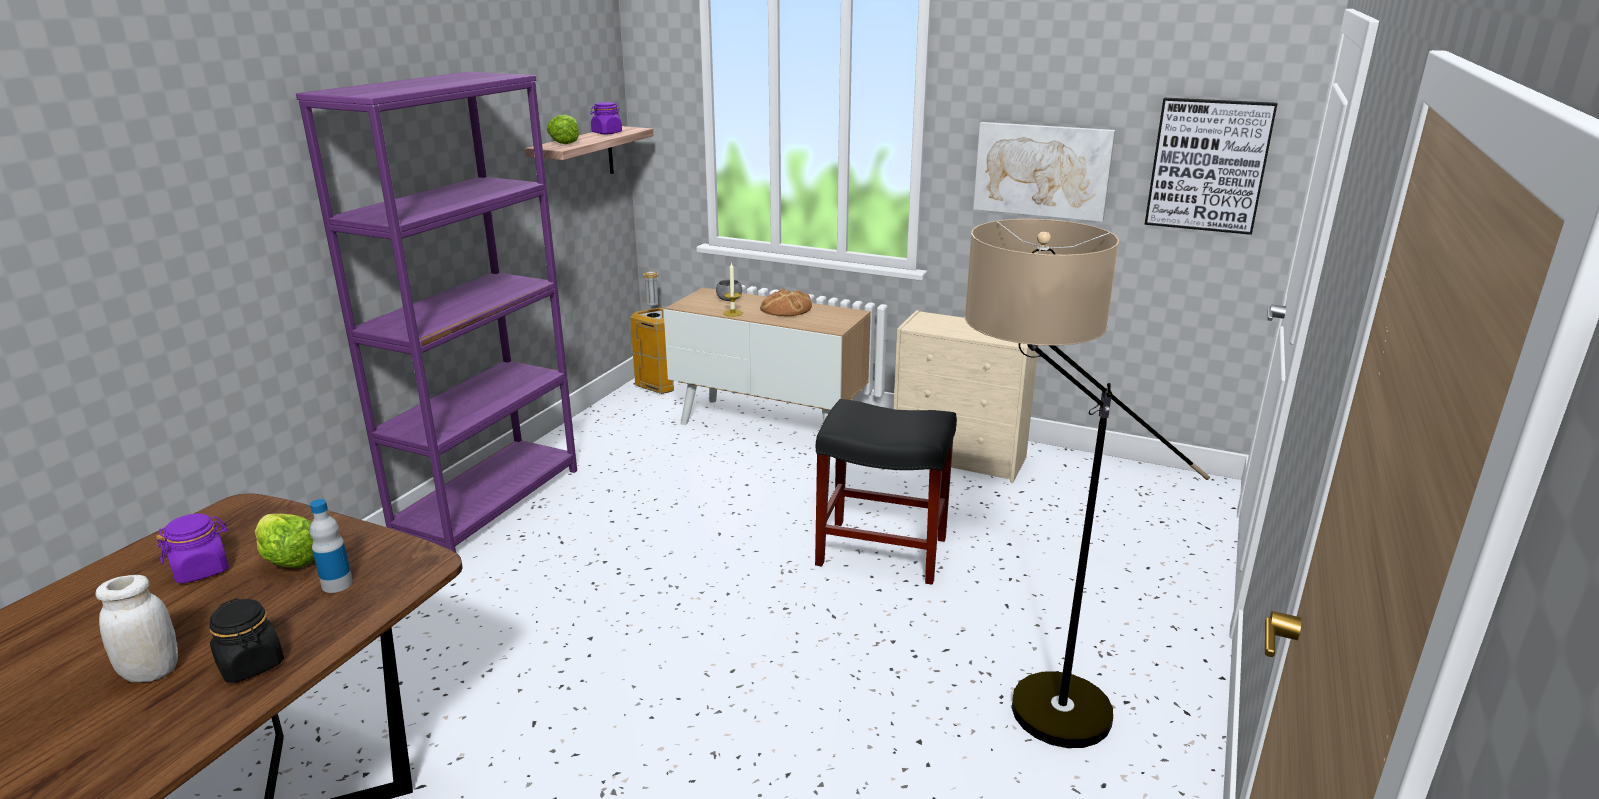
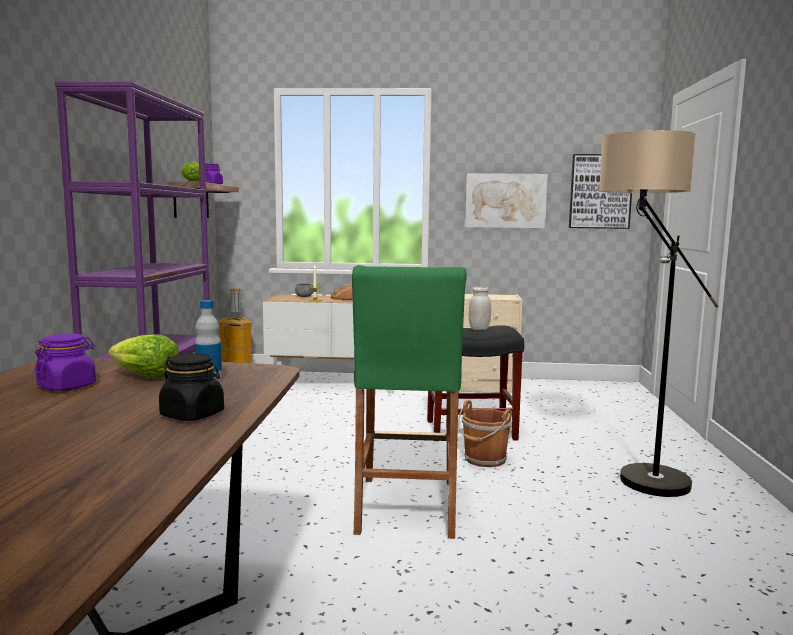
camera: 20 degrees left, 15 degrees down
(151, 672) = (98, 427): white jar -> white jar (479, 329)
(690, 682) = (406, 506): none -> green stool
(853, 616) = (484, 460): none -> brown bucket

